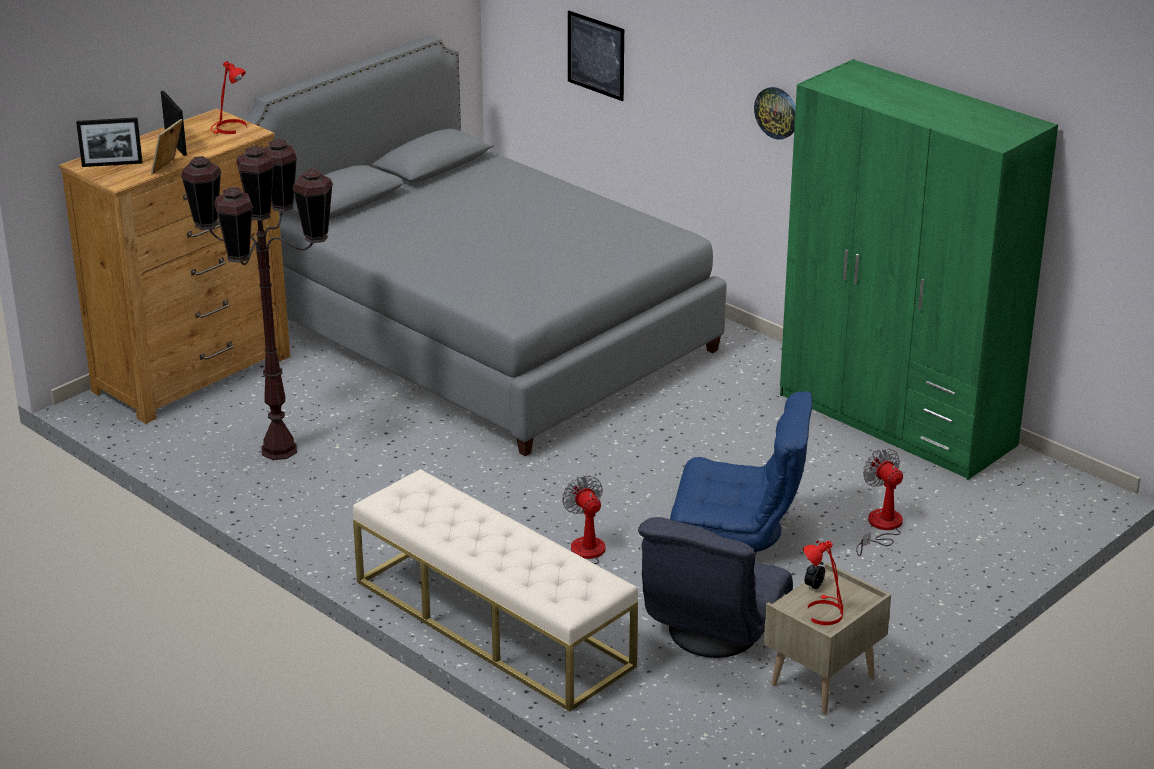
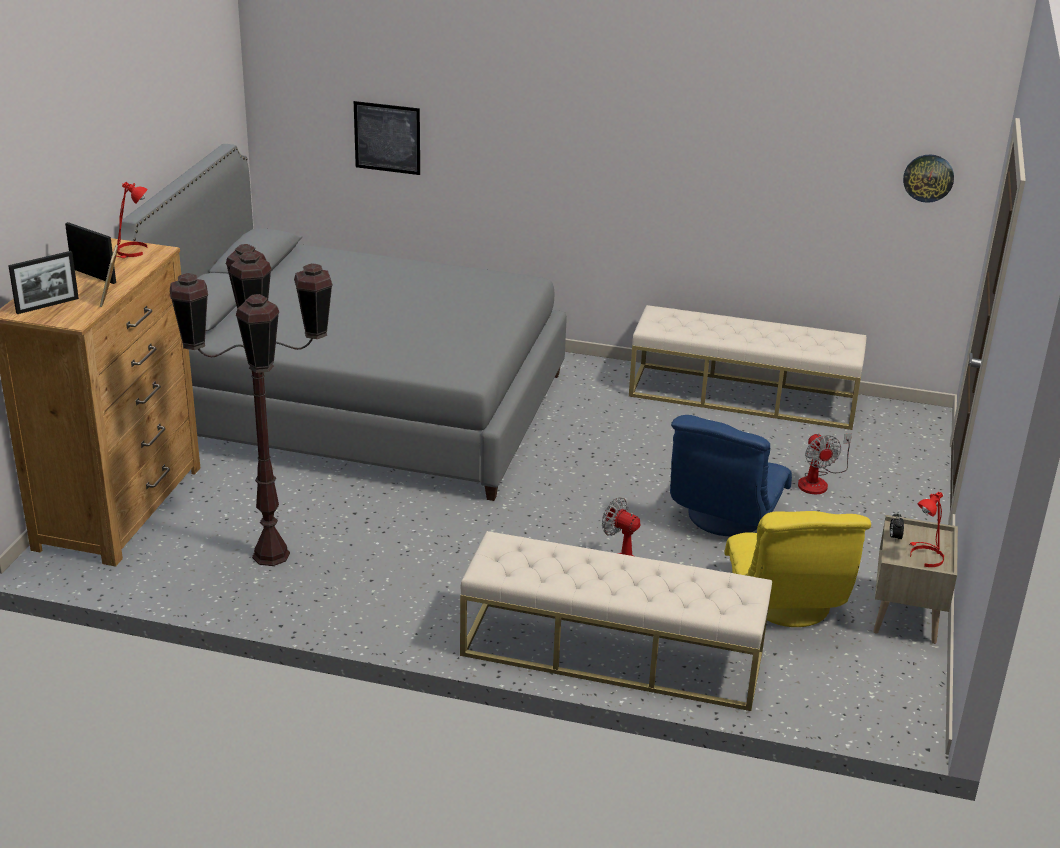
camera: 30 degrees left, 0 degrees up
(711, 631) = (786, 604): grey armchair -> yellow armchair
(738, 533) = (723, 516): blue armchair -> blue armchair turned 135 degrees clockwise
(777, 112) = (593, 157): wall clock -> wall clock (928, 178)
(881, 527) = (818, 481): fan -> fan turned 135 degrees counterclockwise
(896, 420) = (743, 396): green wardrobe -> beige bench

